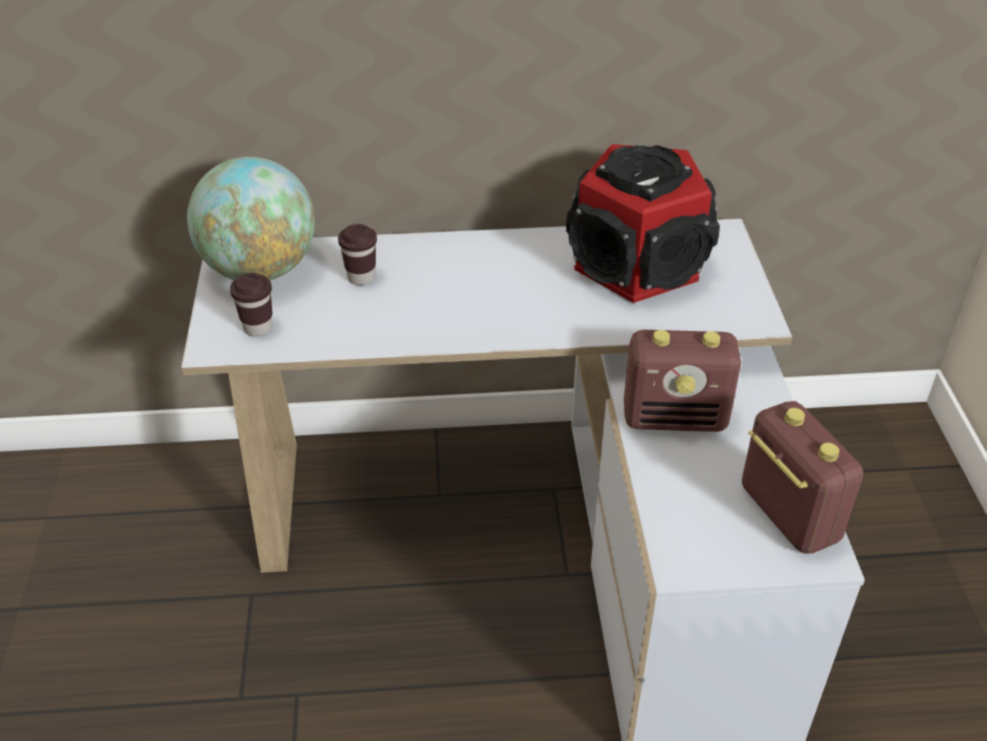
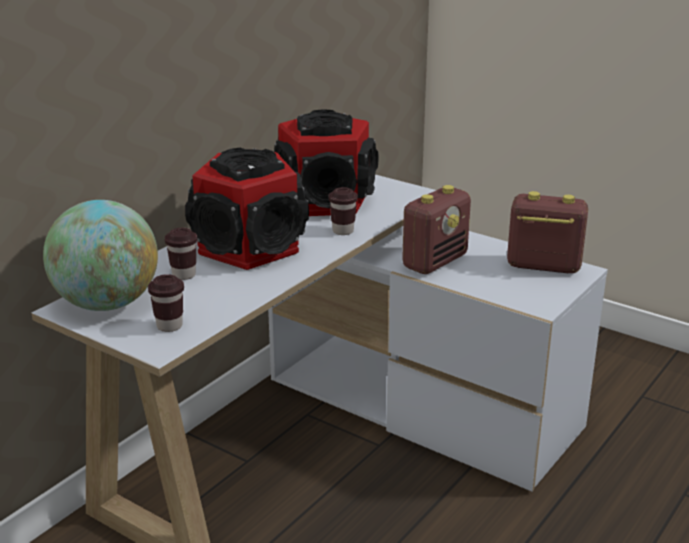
camera: 50 degrees left, 15 degrees down
(465, 281) = (249, 247): none -> speaker
(581, 318) = (343, 231): none -> brown cup

